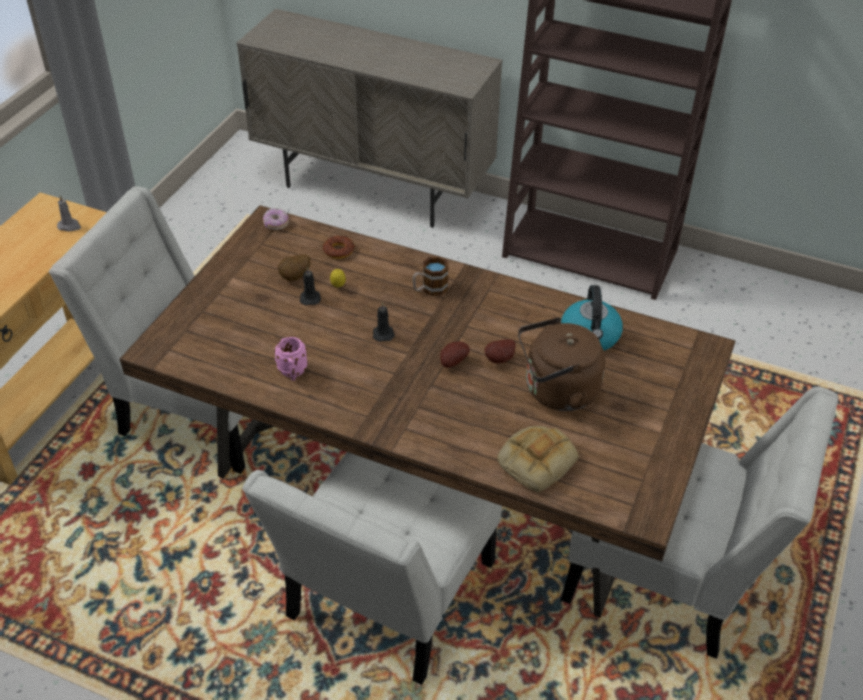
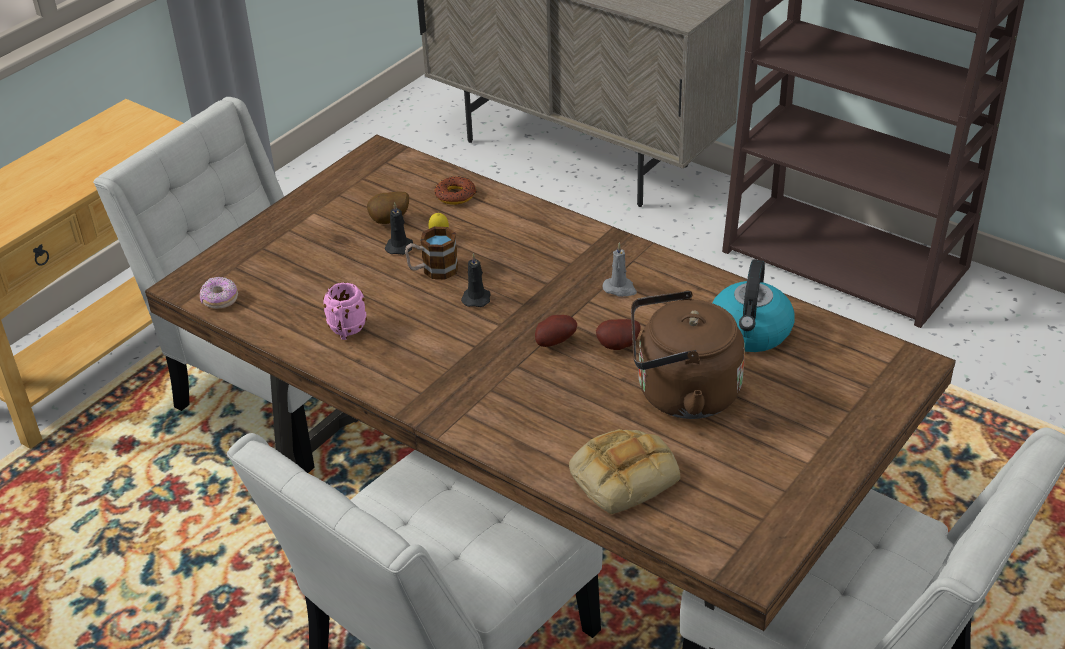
camera: 15 degrees right, 5 degrees down
(69, 226) = (145, 139): grey candle -> grey candle (620, 289)
(276, 224) = (388, 157): donut -> donut (220, 300)
(429, 289) = (555, 252): mug -> mug (433, 270)

